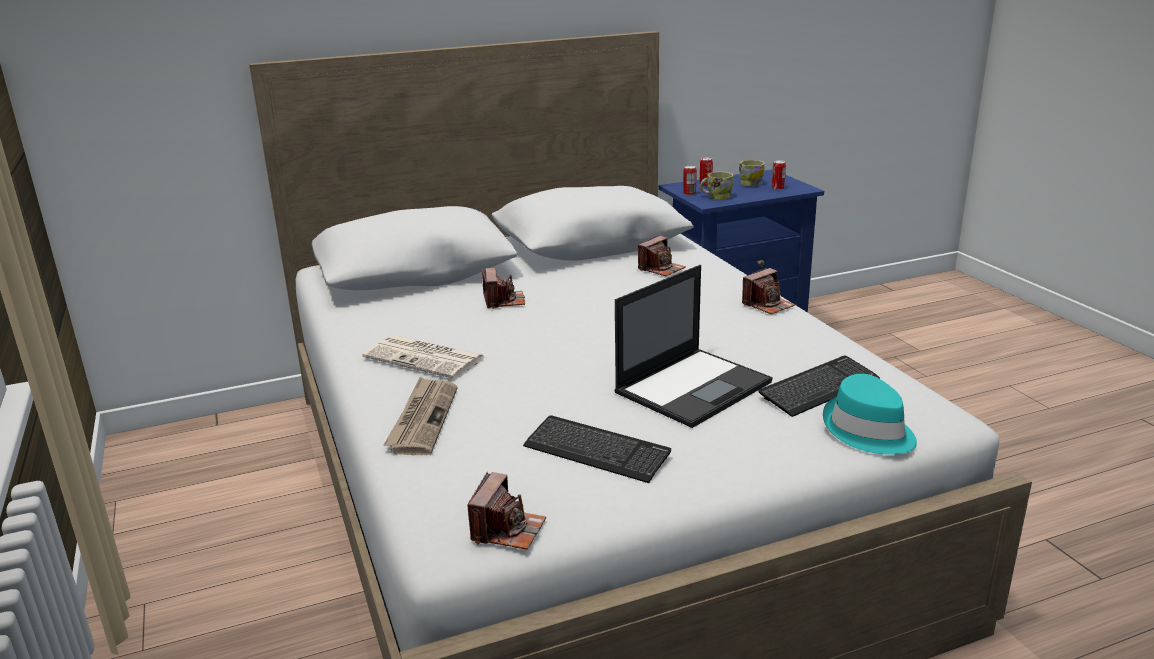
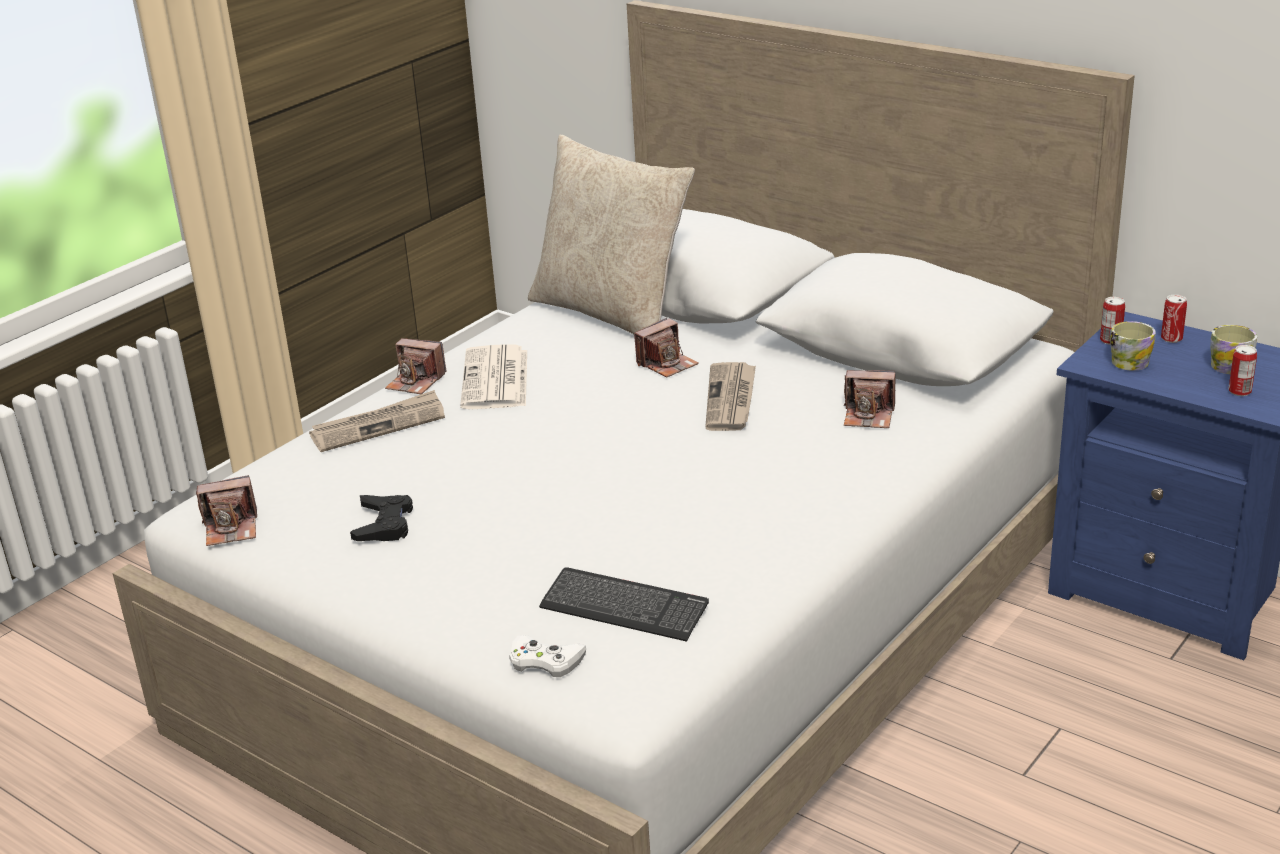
camera: 60 degrees right, 5 degrees up
(395, 299) = (612, 313): none -> beige pillow
(585, 295) = (731, 400): none -> newspaper
(596, 451) = (384, 524): keyboard -> black game controller
(694, 386) = (560, 533): laptop -> none
(768, 305) = (833, 515): camera -> camera (416, 382)
(868, 431) = (545, 661): turquoise hat -> white game controller

